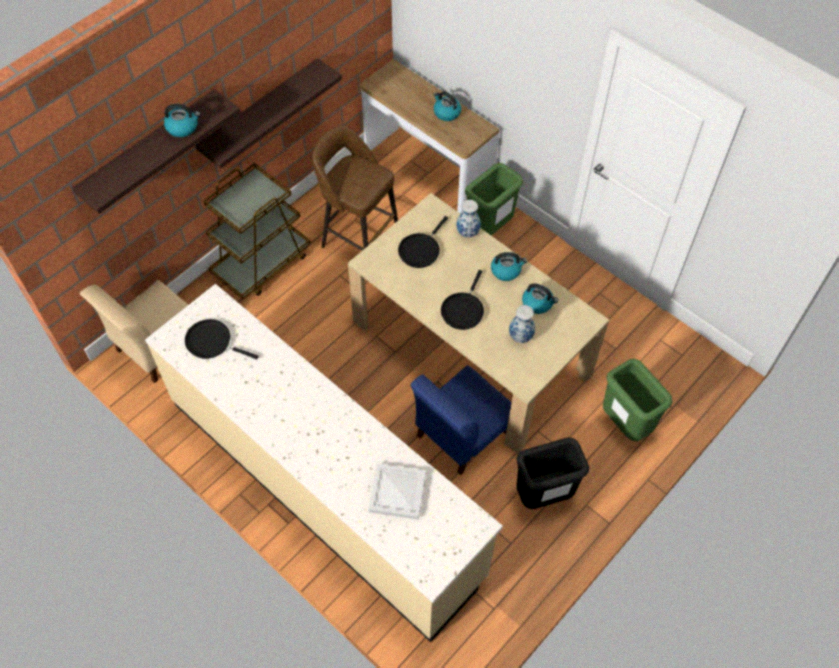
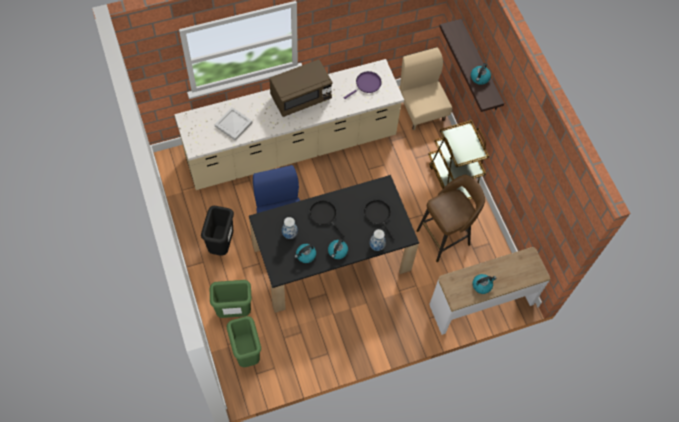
camera: 115 degrees right, 5 degrees up
(212, 342) = (366, 84): black frying pan -> purple frying pan
(260, 112) = (508, 153): shelf -> none
(287, 420) = (301, 97): none -> brown microwave
(470, 349) = (331, 257): beige dining table -> black dining table
(489, 229) = (412, 316): green trash can -> green trash can (246, 353)

